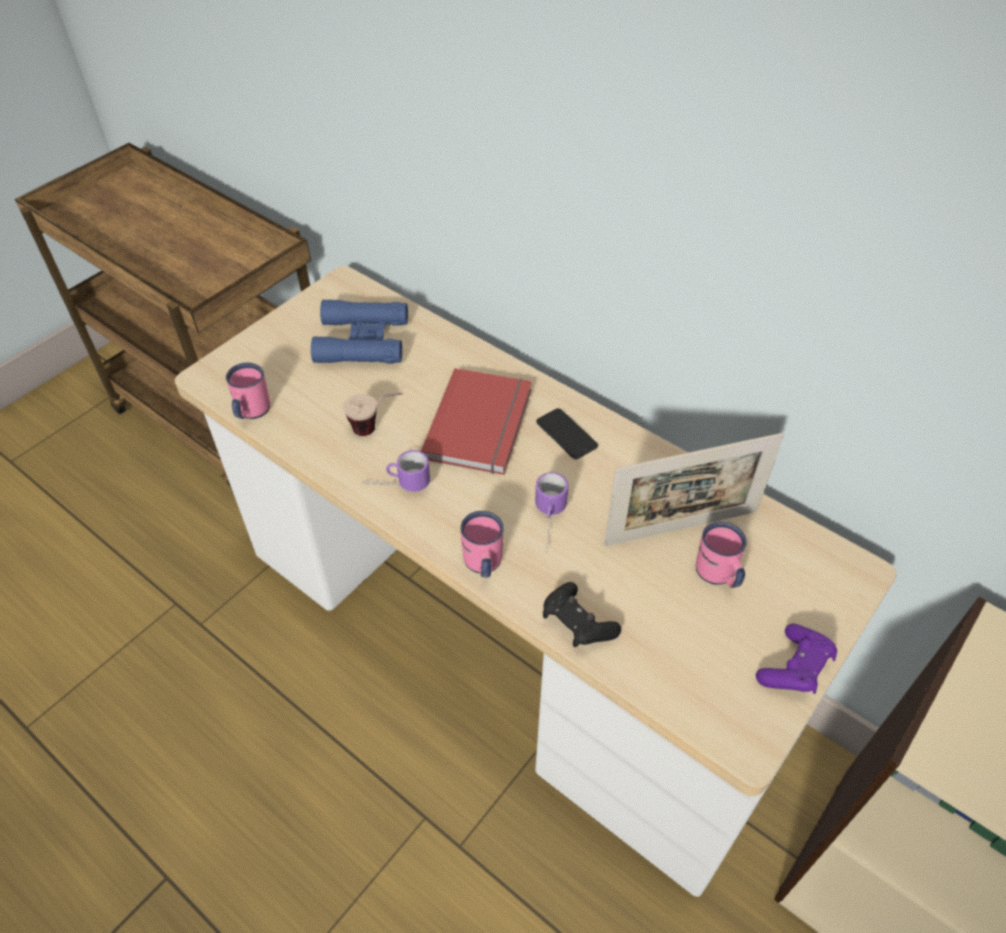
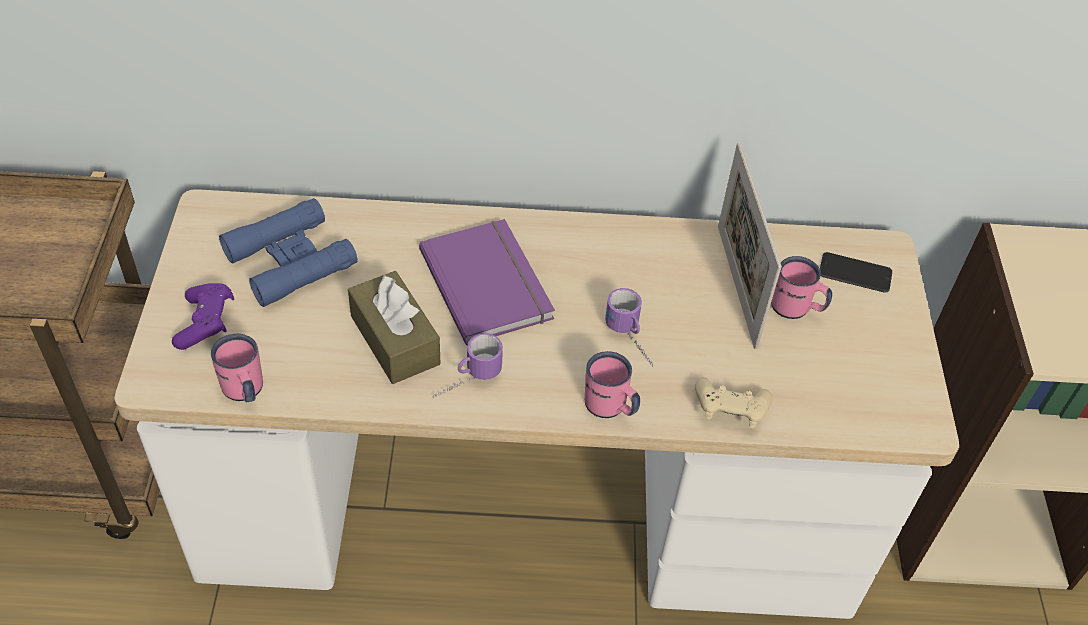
camera: 40 degrees left, 0 degrees up
(377, 429) = (395, 340): cup -> brown tissue box
(482, 424) = (489, 283): red book -> purple book
(566, 434) = (573, 254): phone -> phone (855, 273)
(577, 624) = (730, 411): black game controller -> beige game controller
(681, 528) = (736, 285): picture frame -> picture frame turned 135 degrees clockwise
(794, 669) = (907, 349): purple game controller -> purple game controller (206, 324)

